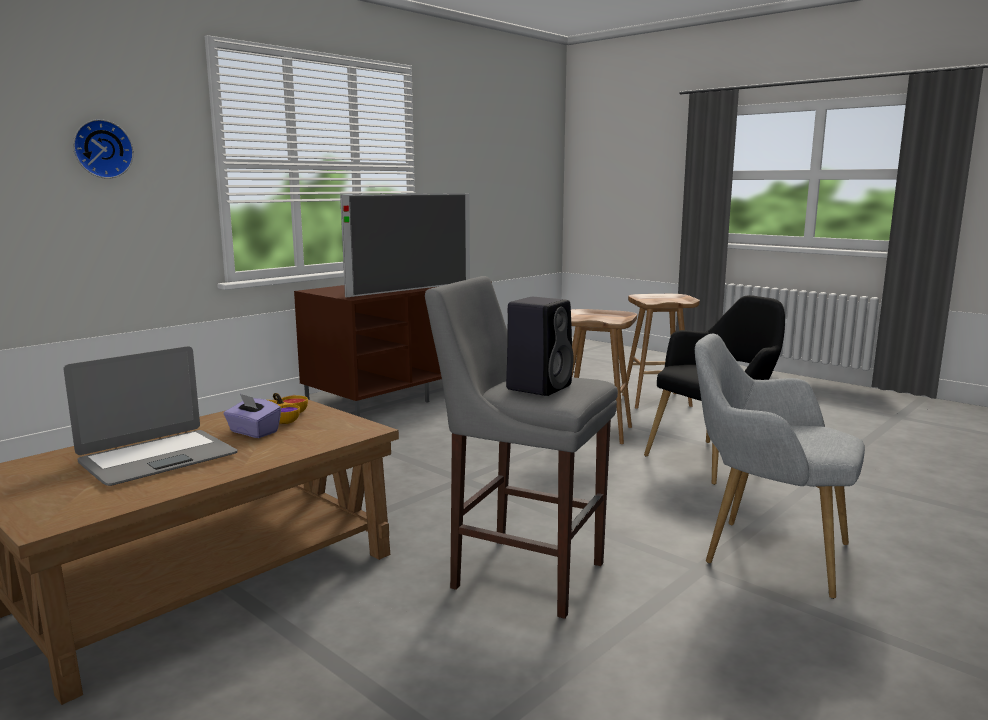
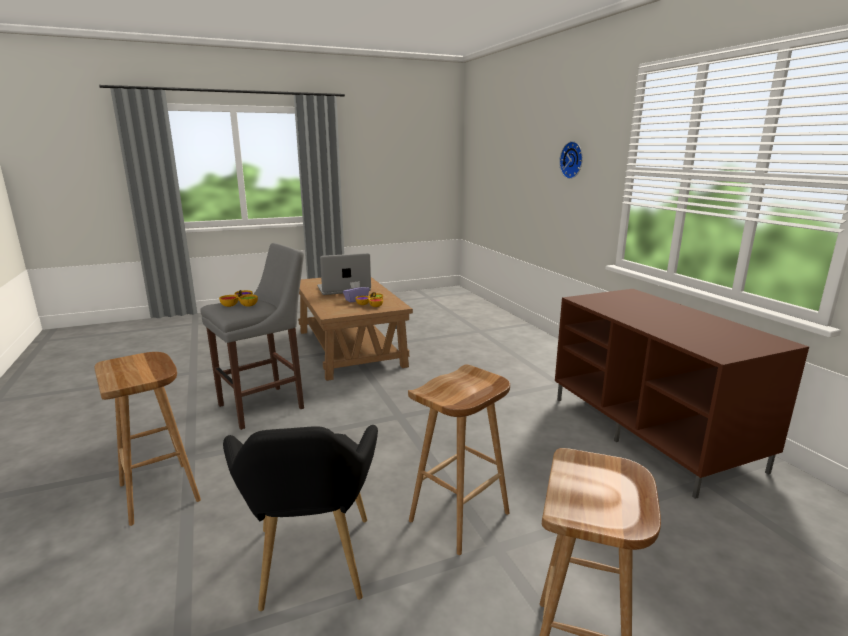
camera: 115 degrees right, 5 degrees up
(157, 458) = (344, 289): laptop -> laptop turned 90 degrees clockwise
(412, 289) = (633, 319): television -> none
(539, 387) = (241, 304): black speaker -> bowl
(766, 552) = (160, 493): grey armchair -> brown stool

